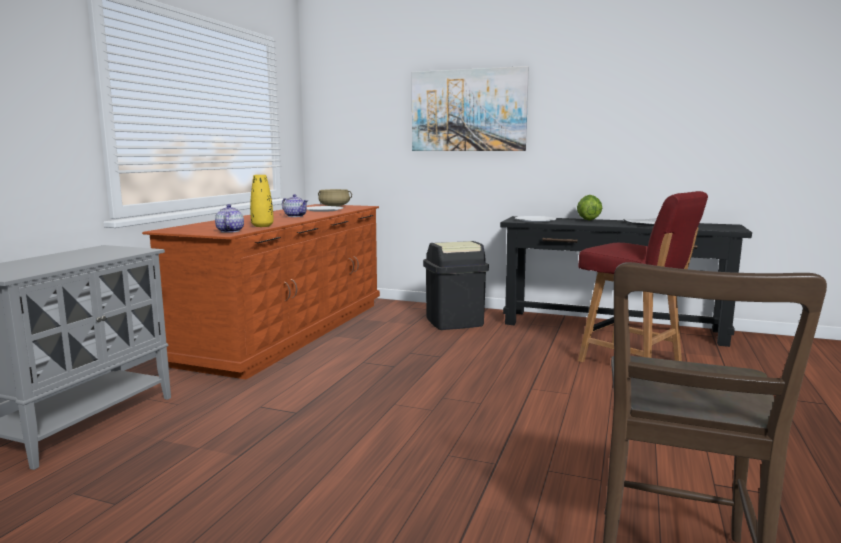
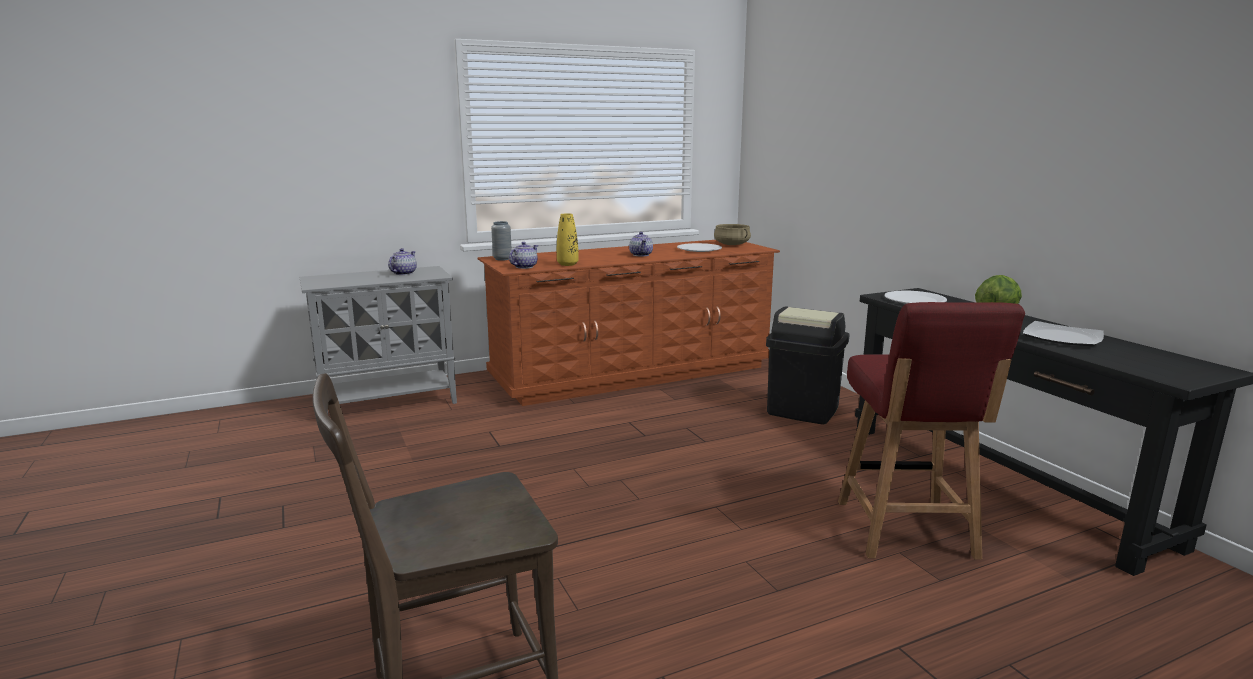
camera: 45 degrees right, 5 degrees up
(88, 253) = (403, 273): none -> teapot
(179, 230) = (502, 259): none -> grey vase
(468, 110) = (885, 135): picture -> none

